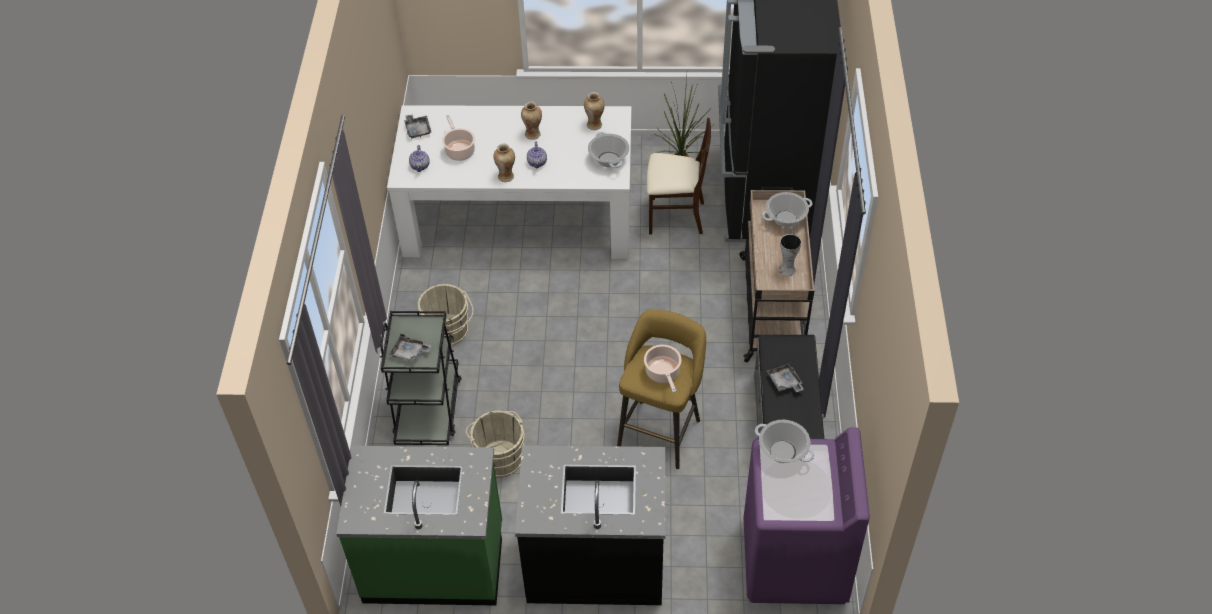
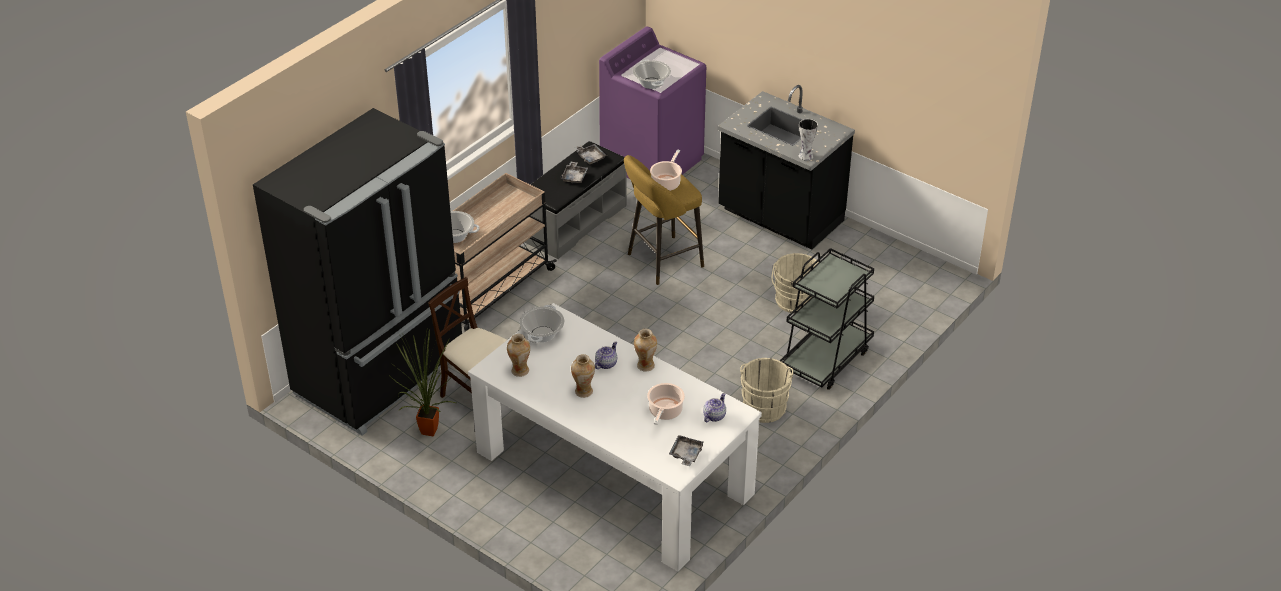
camera: 145 degrees left, 10 degrees down
(410, 352) = (842, 274): grey tray -> grey tray (590, 157)
(434, 562) = (891, 267): green counter -> none
(786, 269) = (500, 206): vase -> vase (806, 156)

